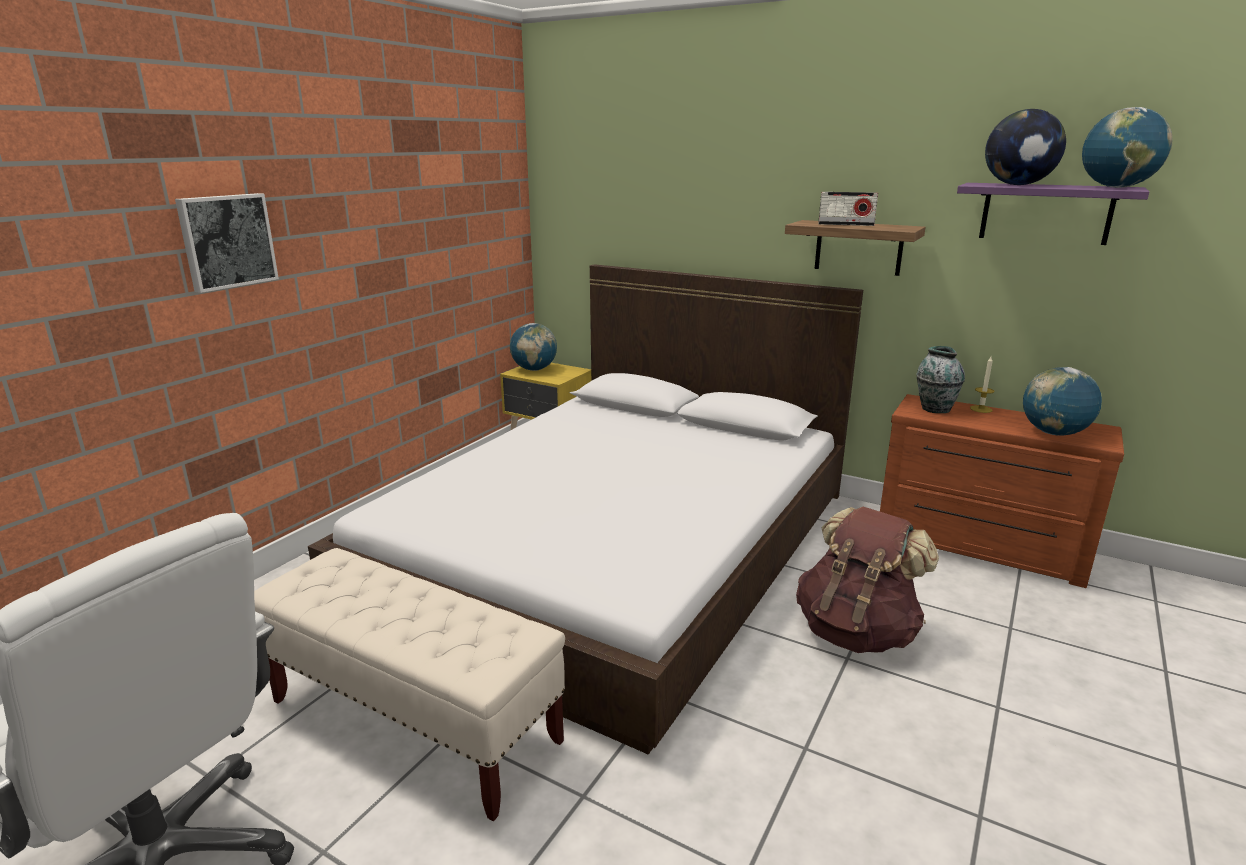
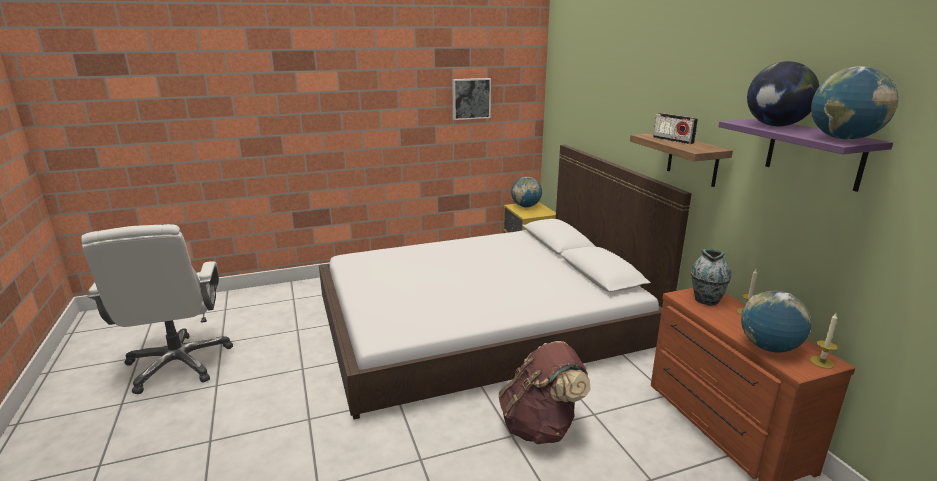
camera: 40 degrees right, 0 degrees up
(227, 241) = (324, 110): picture -> picture (471, 98)
(414, 722) = (296, 358): beige bench -> none
(1101, 431) = (822, 362): none -> candle

